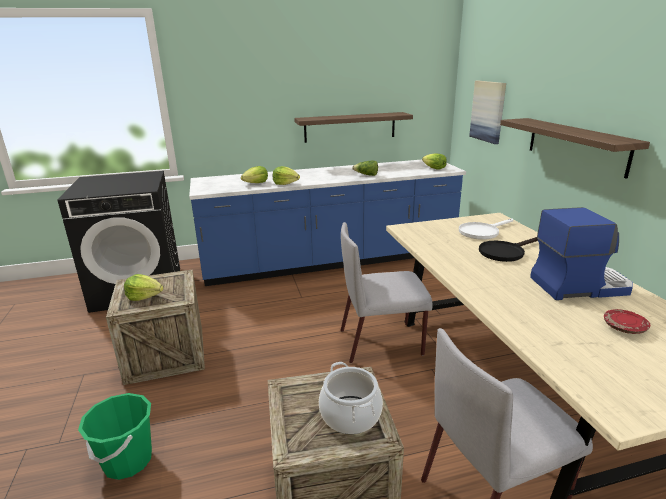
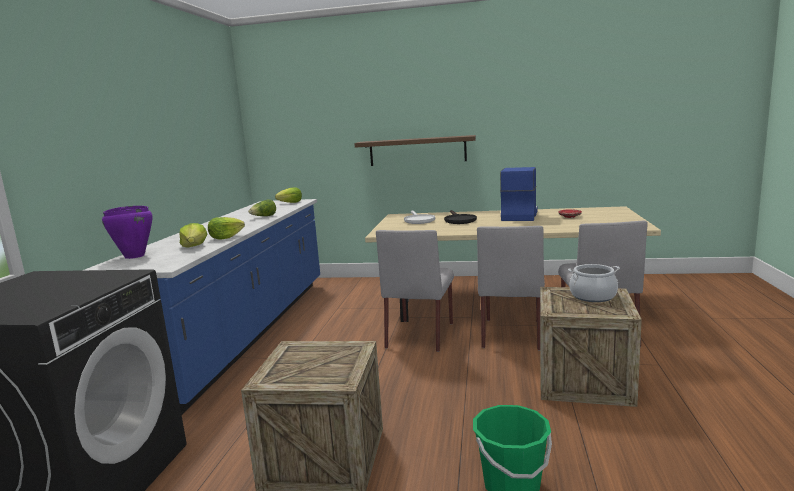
camera: 65 degrees left, 10 degrees down
(144, 296) = (325, 367): lettuce -> none
(229, 178) = (134, 256): none -> purple cooking pot
(350, 127) = (189, 179): shelf -> none
(428, 406) = (511, 333): none -> grey chair
(488, 111) = (305, 145): picture -> none

